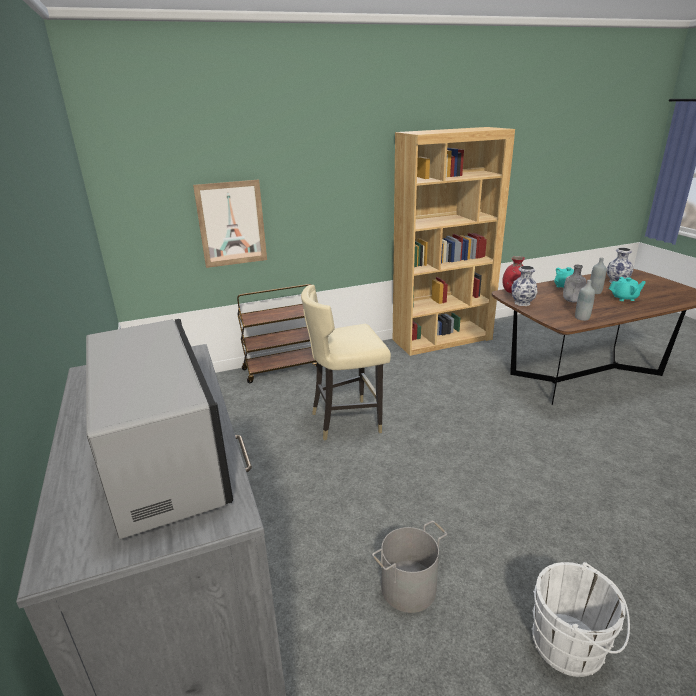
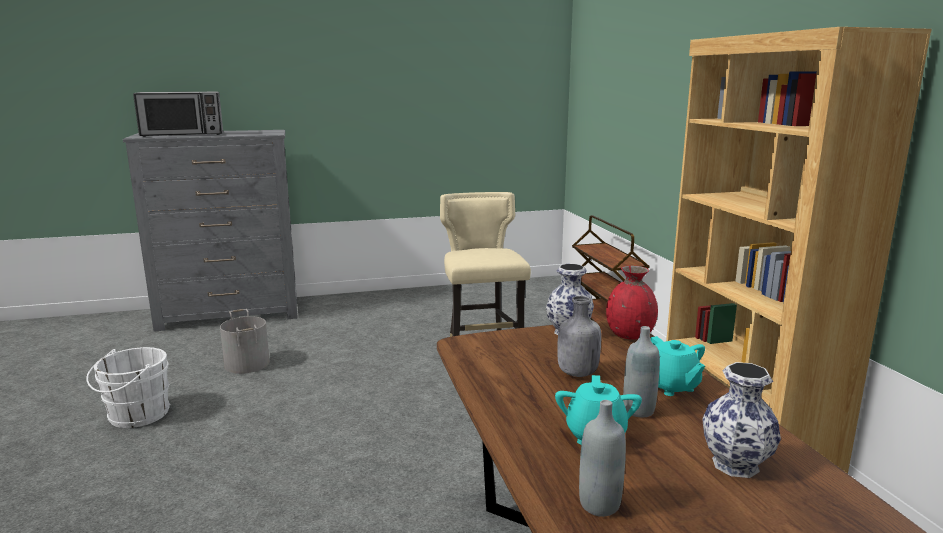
camera: 95 degrees right, 10 degrees down
(231, 224) = (620, 141): picture -> none
(582, 318) = (487, 362): grey bottle -> grey bottle (599, 505)

